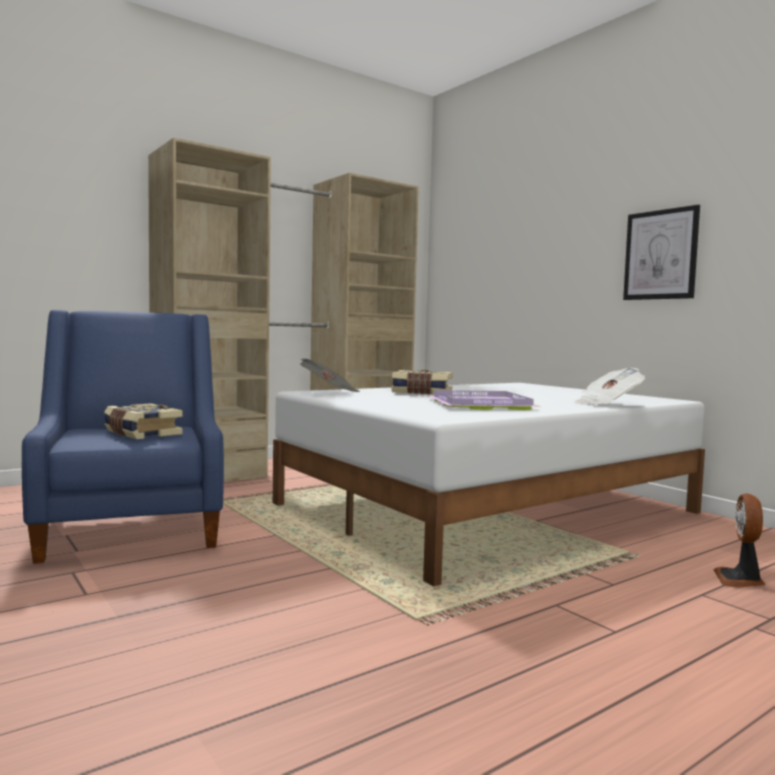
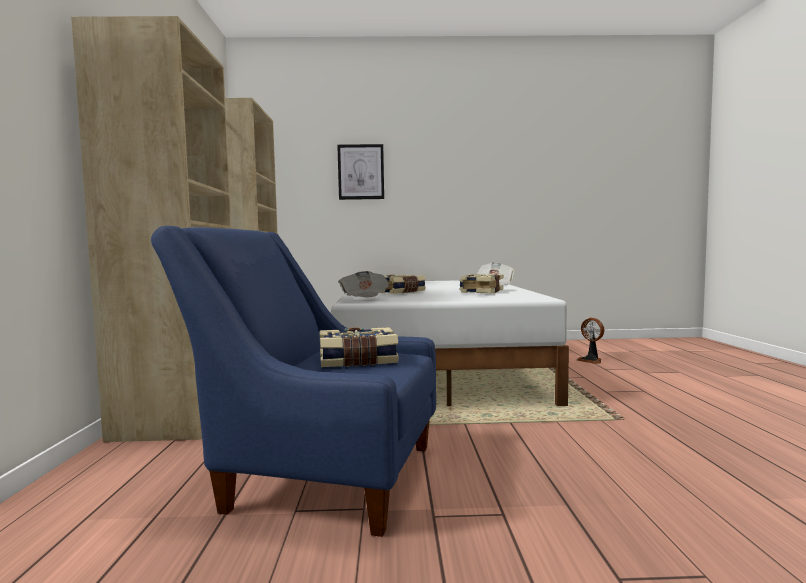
camera: 55 degrees left, 0 degrees up
(482, 405) = (480, 292): purple tray -> book
(660, 255) = (456, 194): picture -> picture (361, 172)

